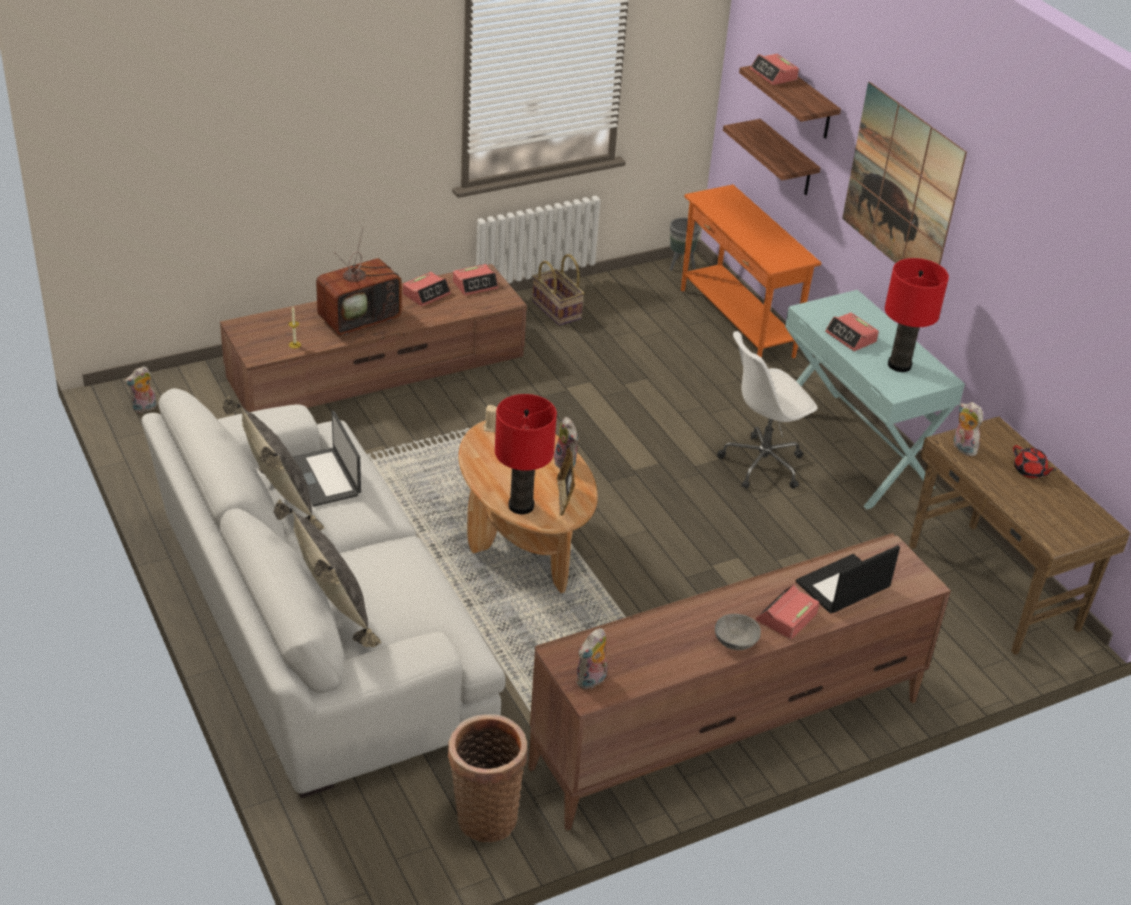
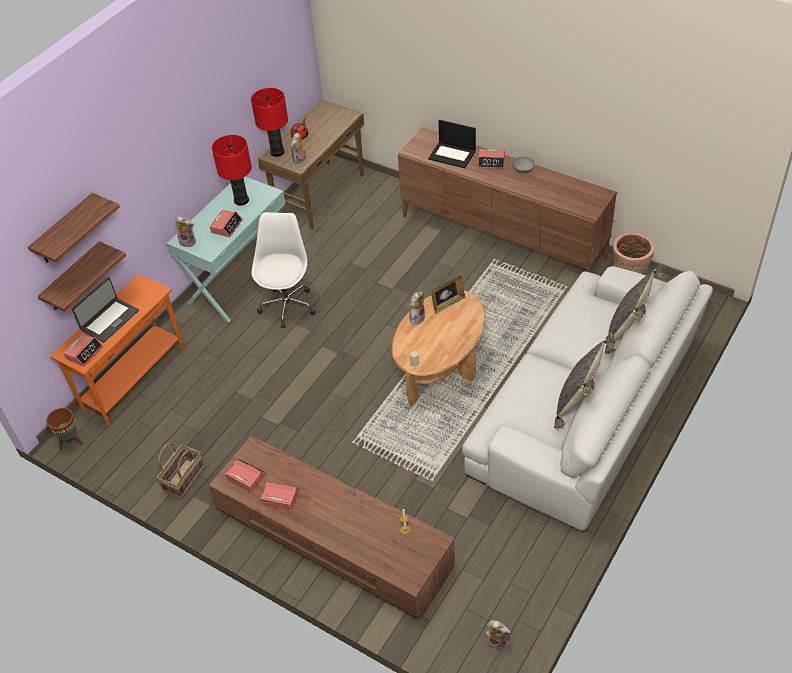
camera: 115 degrees left, 10 degrees up
(326, 477) = (533, 400): laptop -> laptop (109, 320)
(360, 317) = (341, 514): television -> none
(521, 506) = (470, 316): red table lamp -> red table lamp (277, 152)
(591, 681) = (594, 197): plush toy -> plush toy (188, 242)
(680, 265) = (71, 441): grey planter -> brown planter
(760, 465) = (288, 306): white office chair -> white office chair turned 120 degrees counterclockwise
(773, 75) = (57, 238): alarm clock -> alarm clock (84, 352)
(902, 187) = (153, 161): picture -> none

